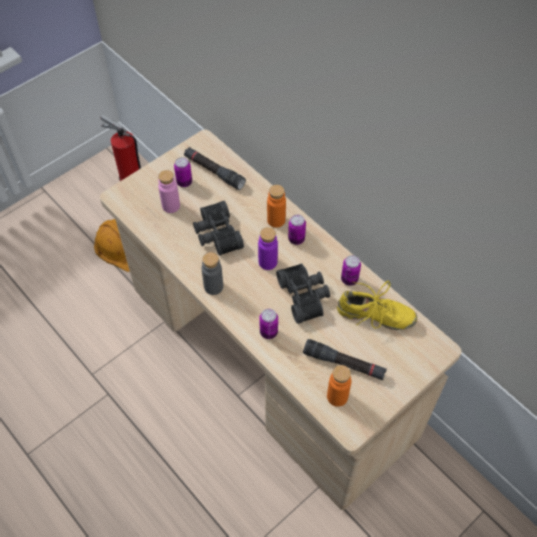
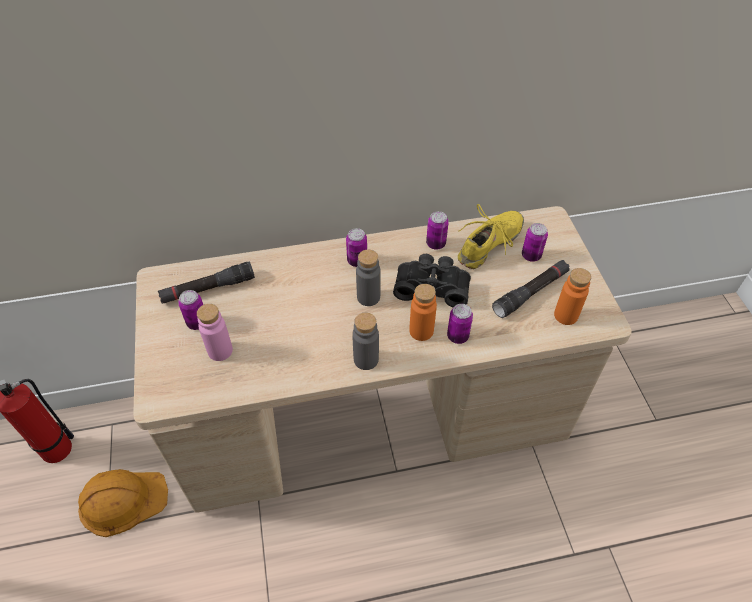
camera: 60 degrees left, 5 degrees down
(216, 234) = (297, 326): black binoculars -> none
(267, 262) = (368, 297): purple bottle -> grey bottle
(276, 220) = (320, 266): orange bottle -> orange bottle (421, 331)
(384, 349) = (531, 256): none -> can

